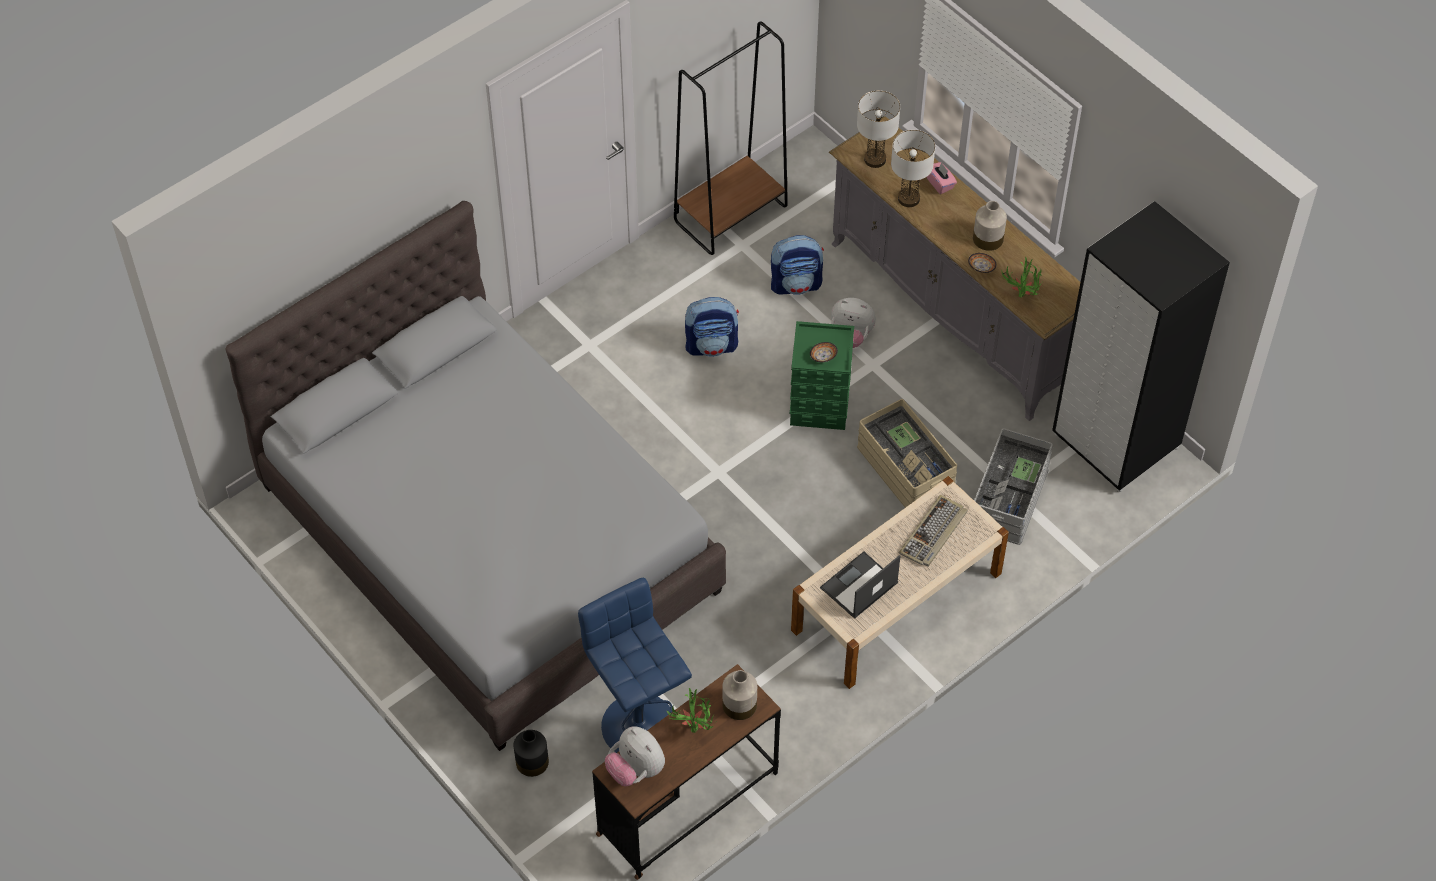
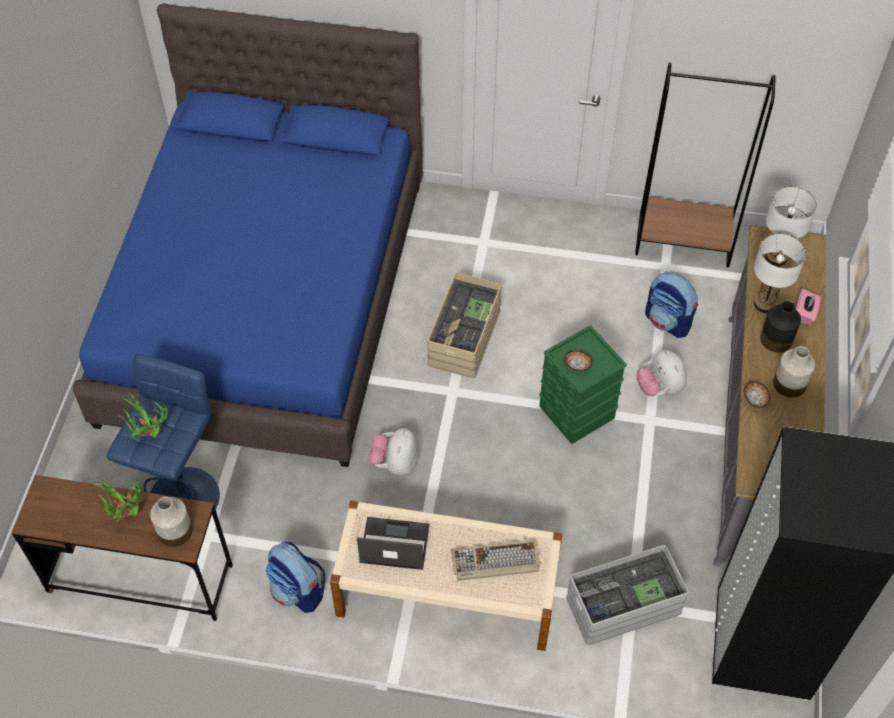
camera: 50 degrees right, 0 degrees up
(489, 537) = (267, 299): grey bed -> blue bed
(532, 761) = (100, 454): black vase -> black vase (776, 339)
(636, 770) = (57, 503): plush toy -> plush toy (395, 463)
(712, 345) = (558, 310): backpack -> backpack (298, 591)
(906, 468) = (578, 510): beige storage box -> beige storage box (465, 337)
(1021, 298) = (756, 449): potted plant -> potted plant (148, 436)

